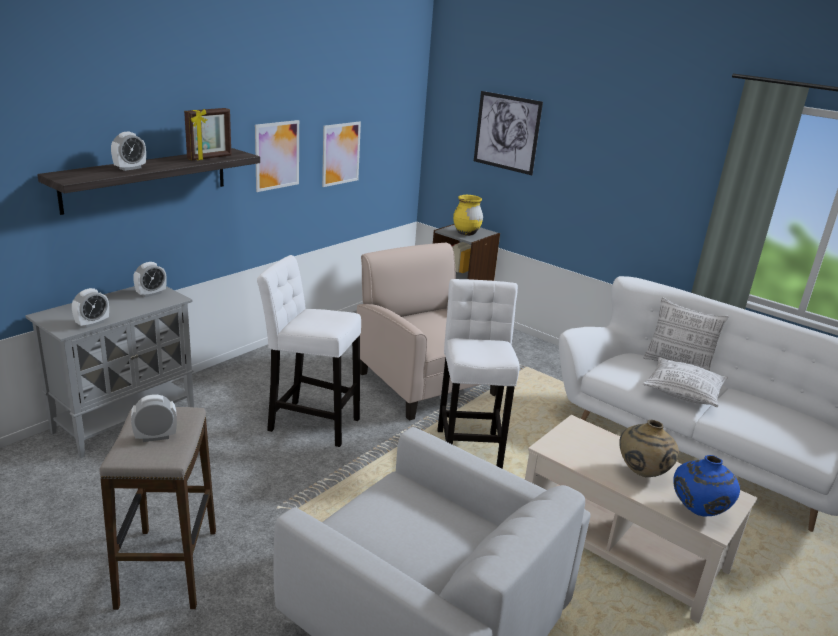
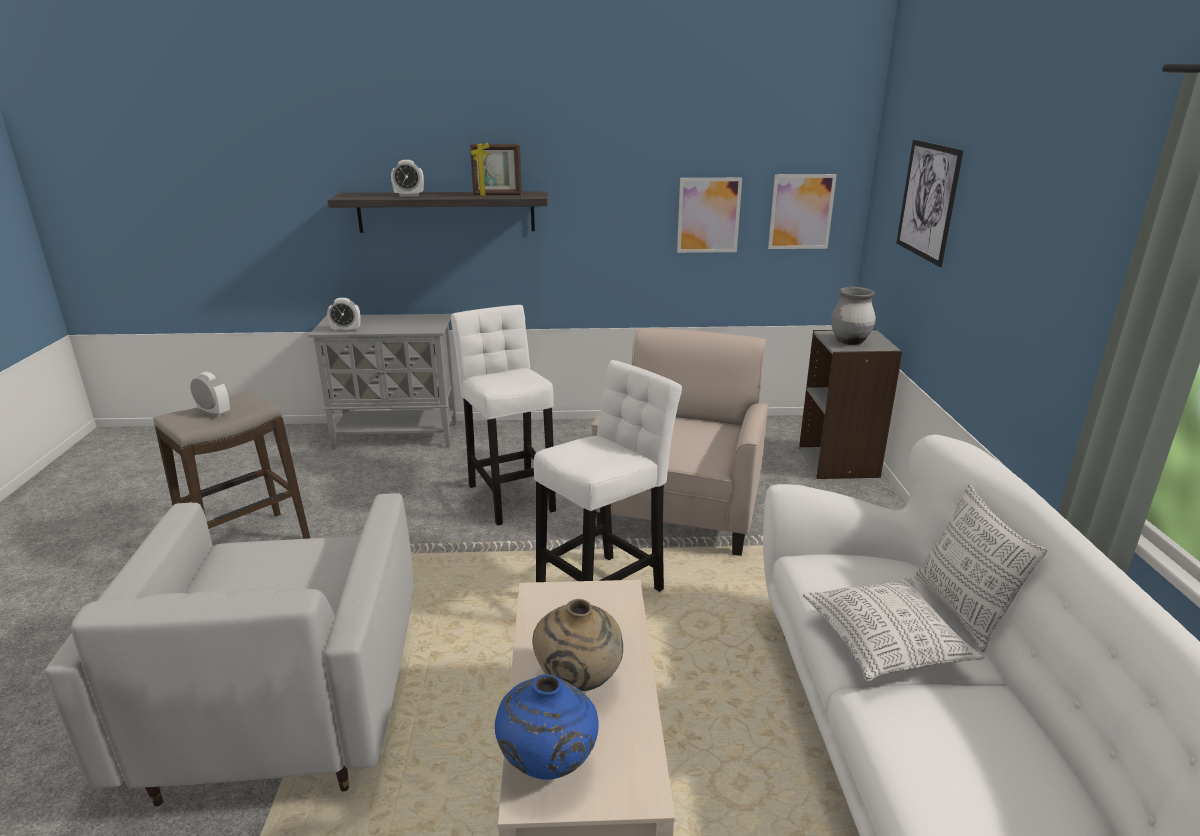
camera: 50 degrees right, 0 degrees up
(151, 294) = (425, 321): alarm clock -> none
(277, 155) = (609, 206): picture -> picture (801, 212)
(466, 233) = (849, 341): yellow vase -> grey vase

